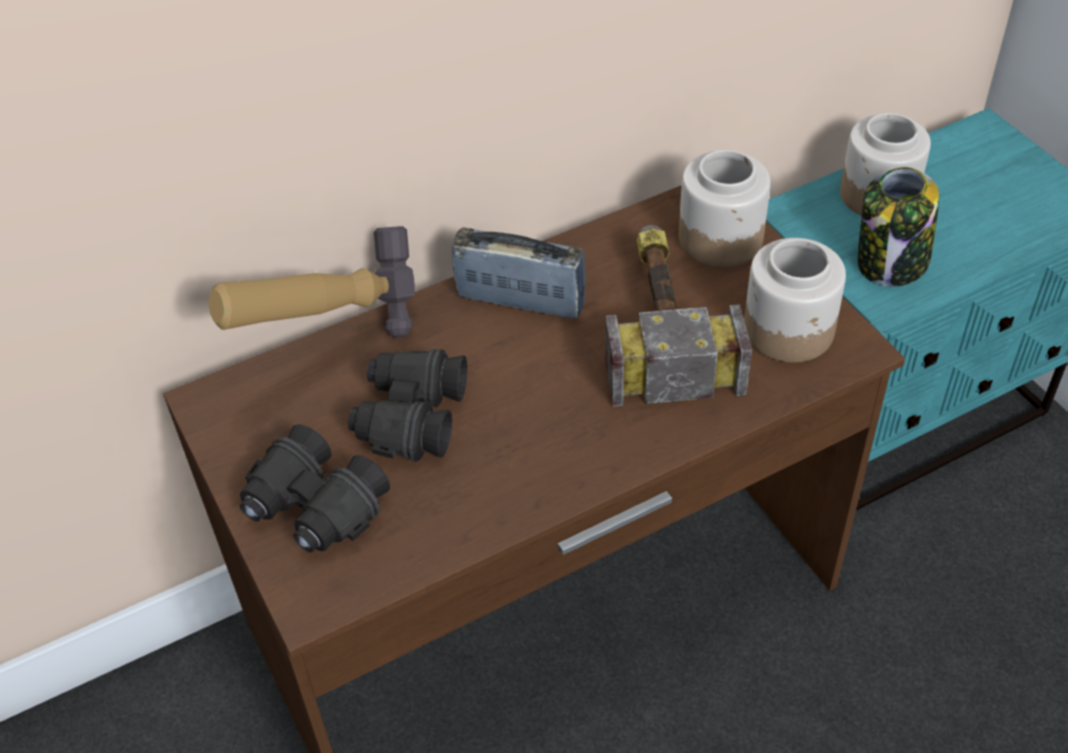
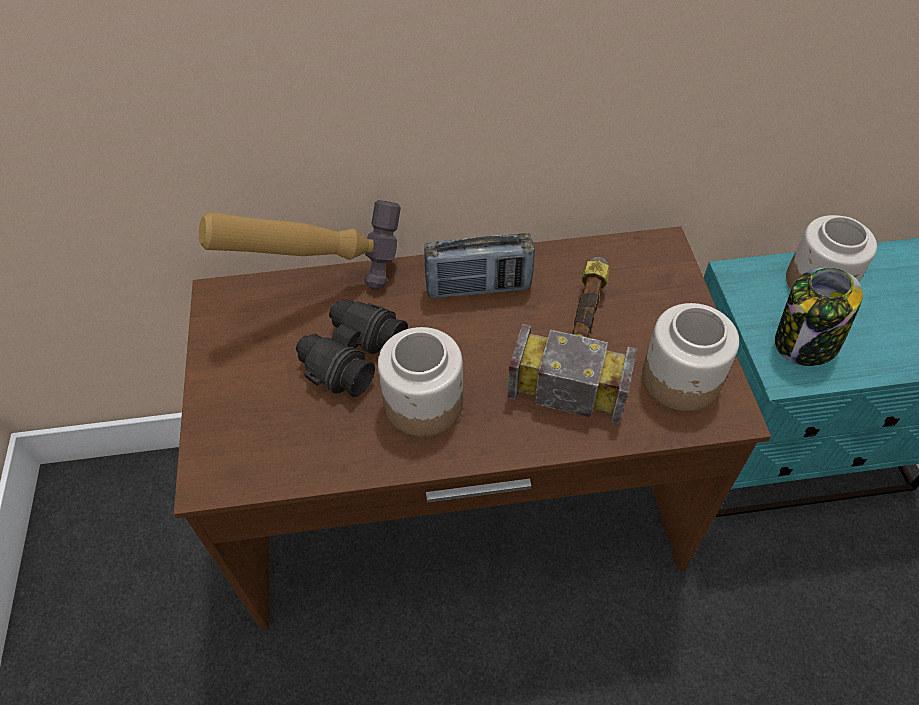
camera: 20 degrees right, 5 degrees up
(314, 508) = (248, 405): black binoculars -> none
(521, 300) = (478, 287): radio -> radio turned 135 degrees clockwise
(721, 238) = (660, 283): jar -> jar (425, 402)

